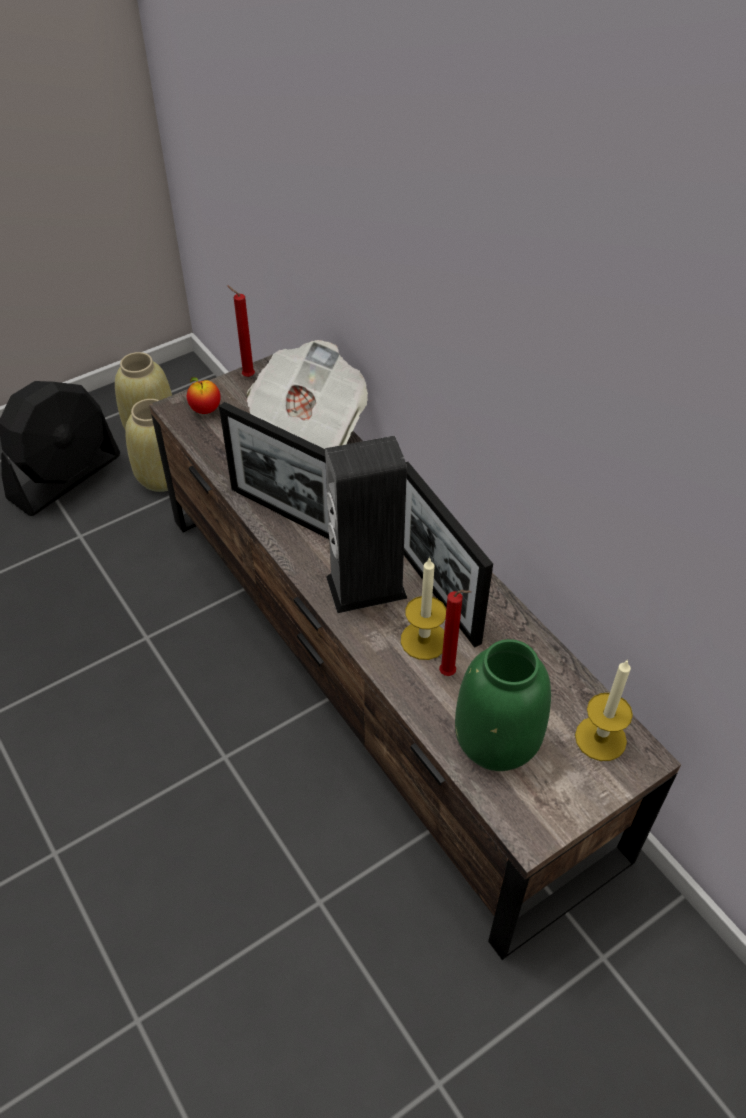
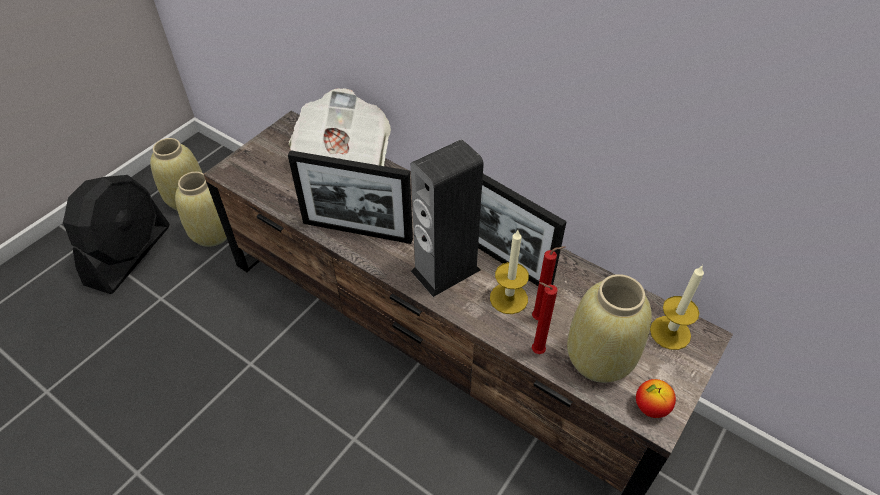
camera: 20 degrees left, 0 degrees up
(205, 410) = (253, 167): apple -> apple (650, 407)
(246, 376) = (275, 133): red candle -> red candle (535, 351)
(498, 741) = (600, 358): green vase -> beige vase

